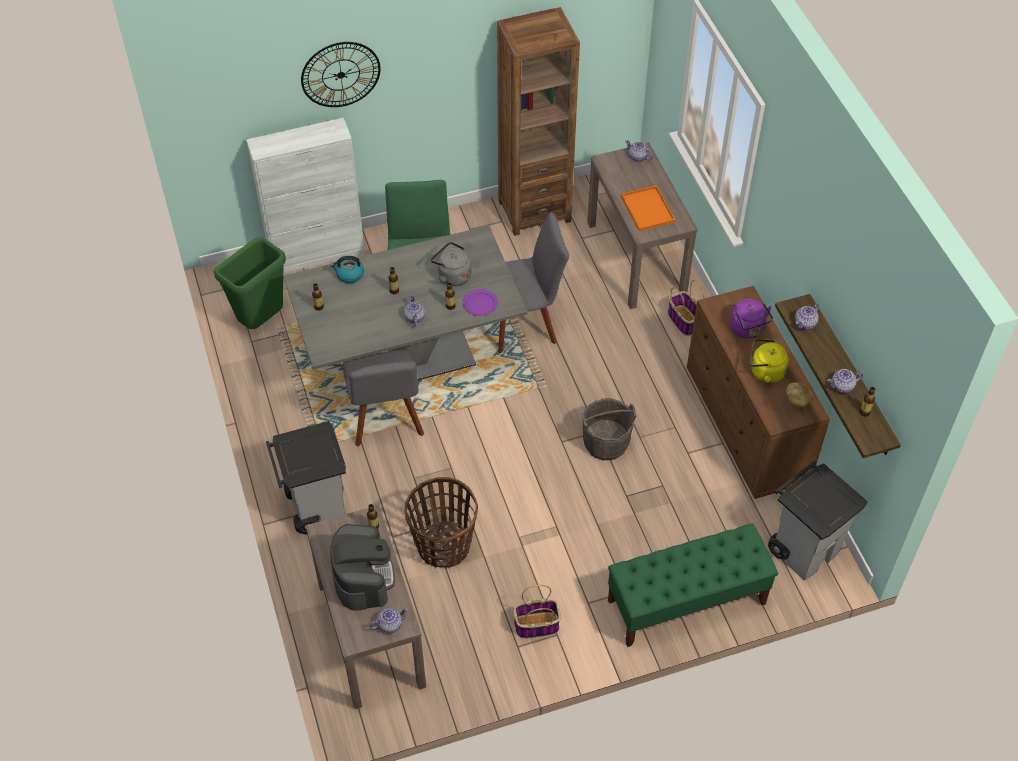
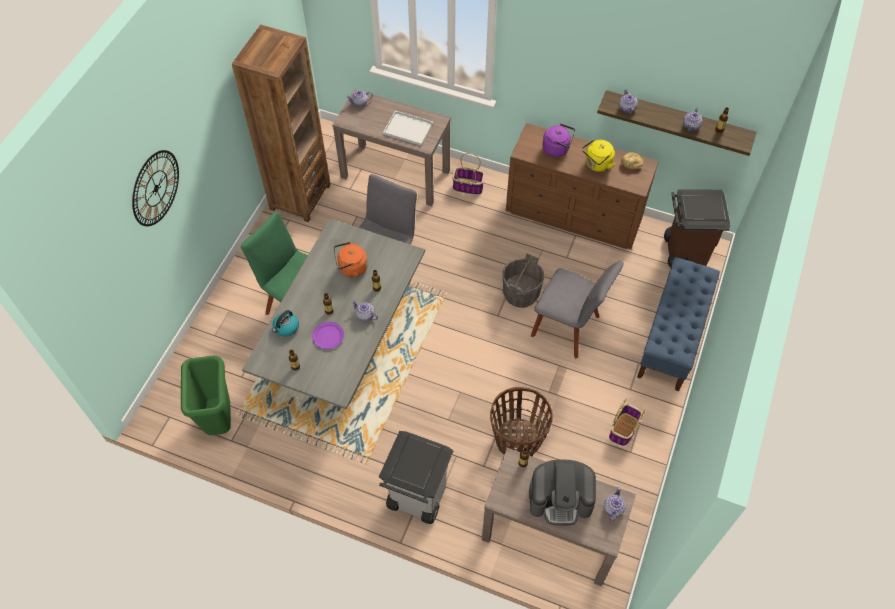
camera: 50 degrees left, 5 degrees up
(317, 254) = (197, 344): white cabinet -> none
(363, 577) = (560, 499): coffee machine -> coffee machine turned 150 degrees clockwise
(386, 420) = (385, 403): grey chair -> grey chair (568, 328)
(452, 275) = (351, 268): grey kettle -> orange kettle
(480, 304) = (392, 270): purple plate -> purple plate (328, 336)
(648, 210) = (409, 129): orange tray -> white tray
(686, 602) = (672, 337): green bench -> blue bench
(804, 549) = (683, 252): grey trash can -> brown trash can

